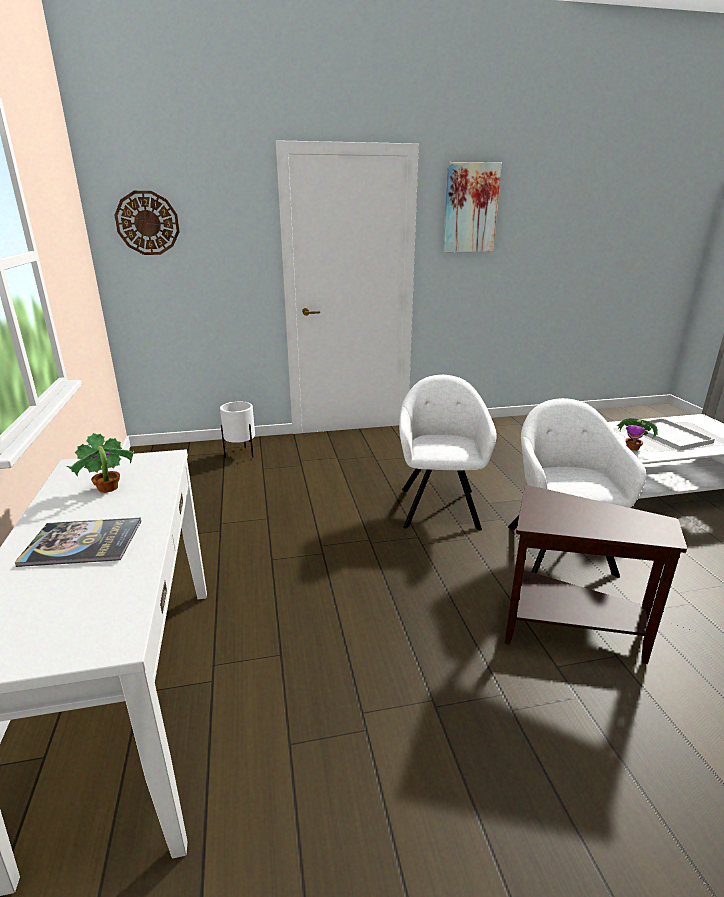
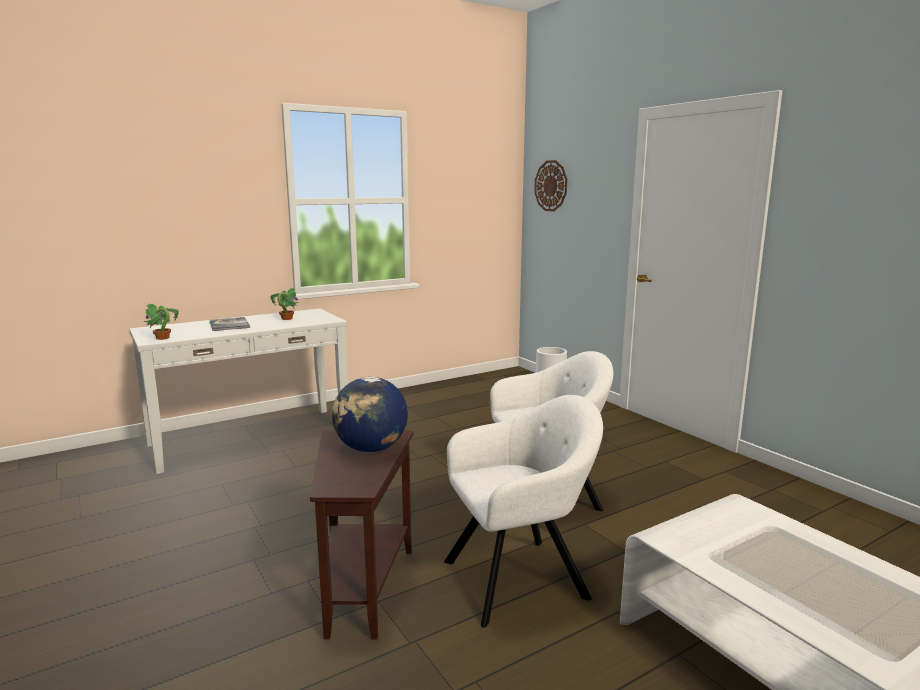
camera: 70 degrees right, 10 degrees down
(470, 208) = (850, 168): picture -> none
(573, 508) = (371, 449): none -> globe
(633, 448) = (701, 540): potted plant -> potted plant (162, 338)
(667, 435) = (820, 579): white tray -> none

